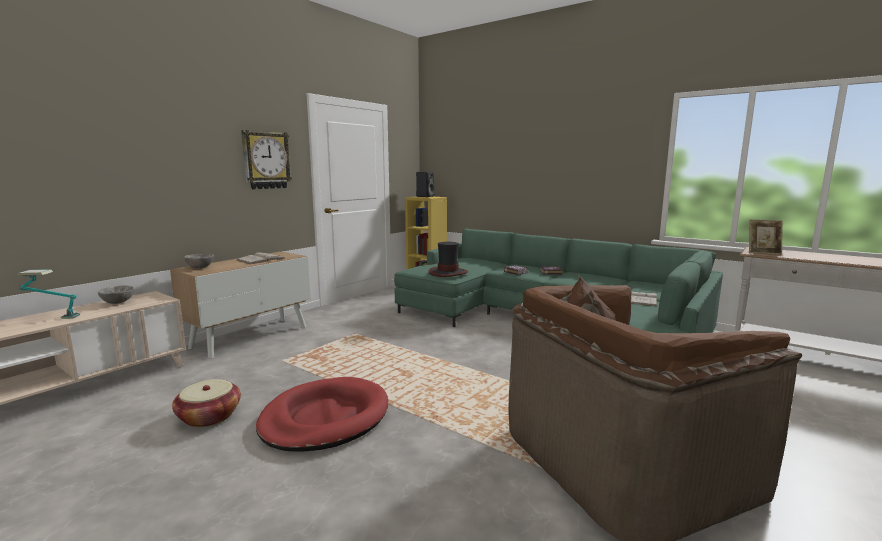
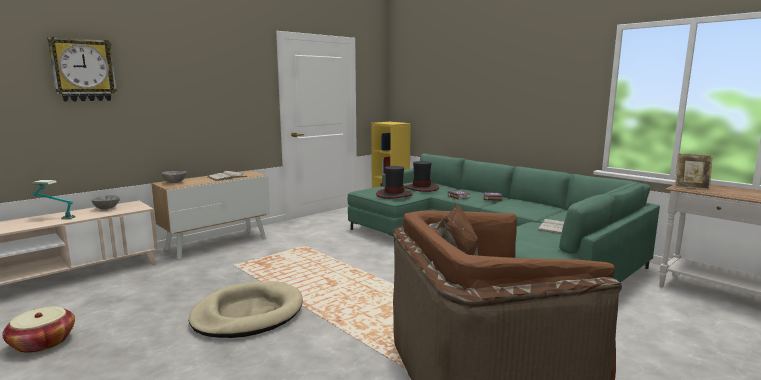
camera: 10 degrees right, 0 degrees up
(209, 417) = (160, 305): basket -> basket (42, 343)
(266, 160) = (237, 91): wall clock -> wall clock (83, 70)
(325, 418) = (248, 314): red dog bed -> beige dog bed
(425, 196) = (391, 122): black speaker -> none
(472, 264) = (421, 188): none -> hat

